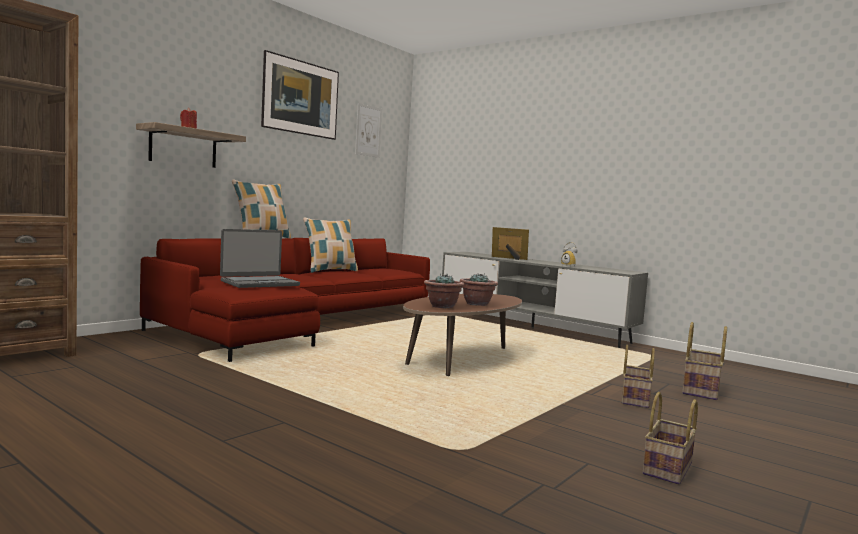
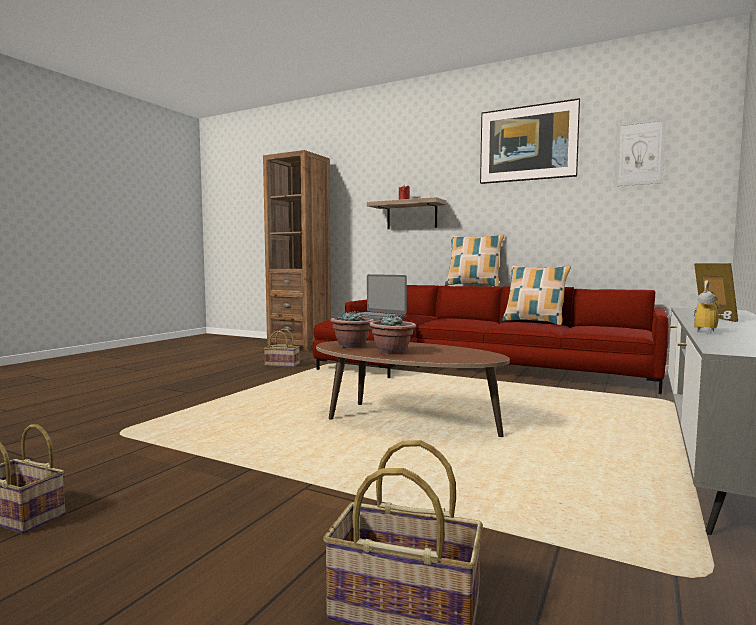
camera: 80 degrees right, 0 degrees up
(634, 399) = (294, 518): basket -> basket (283, 365)

